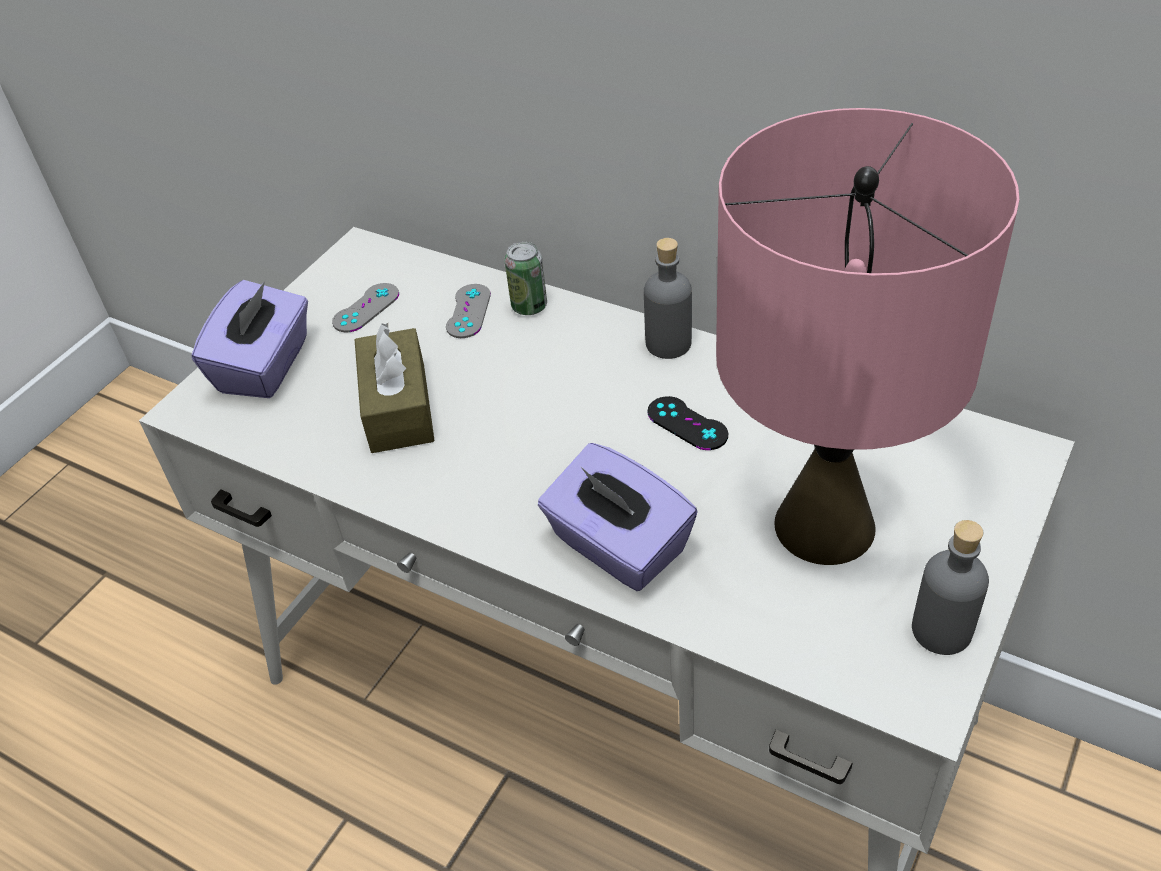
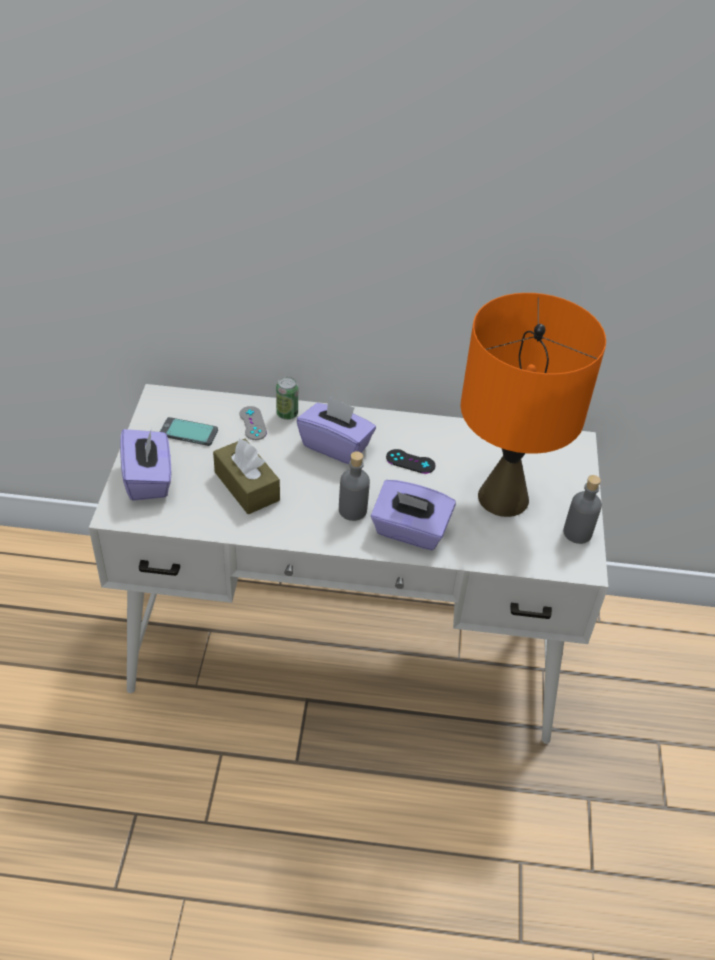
camera: 30 degrees left, 0 degrees up
(366, 308) = (188, 433): grey game controller -> phone
(576, 372) = (336, 446): none -> purple tissue box
(668, 343) = (377, 420): grey bottle -> grey bottle (353, 510)
(826, 526) = (504, 498): pink table lamp -> orange table lamp

